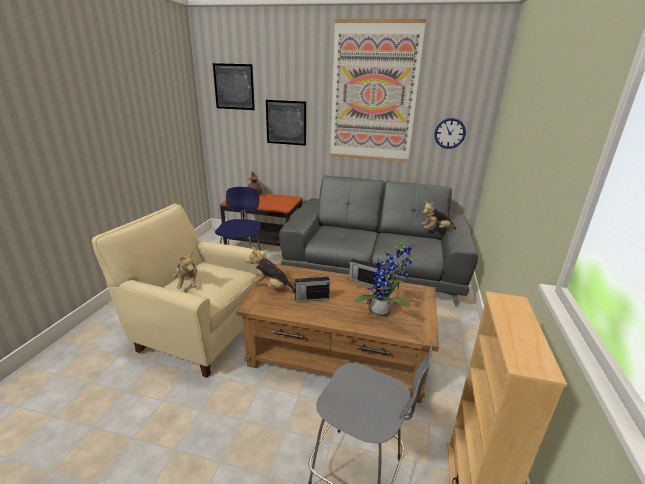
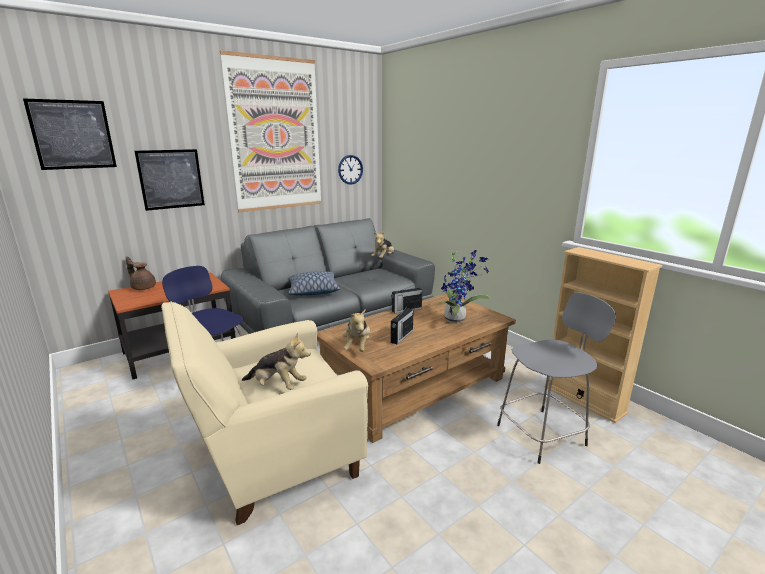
camera: 50 degrees left, 5 degrees down
(272, 287) = (357, 346): plush toy -> plush toy turned 60 degrees counterclockwise
(345, 235) = (312, 290): none -> pillow

